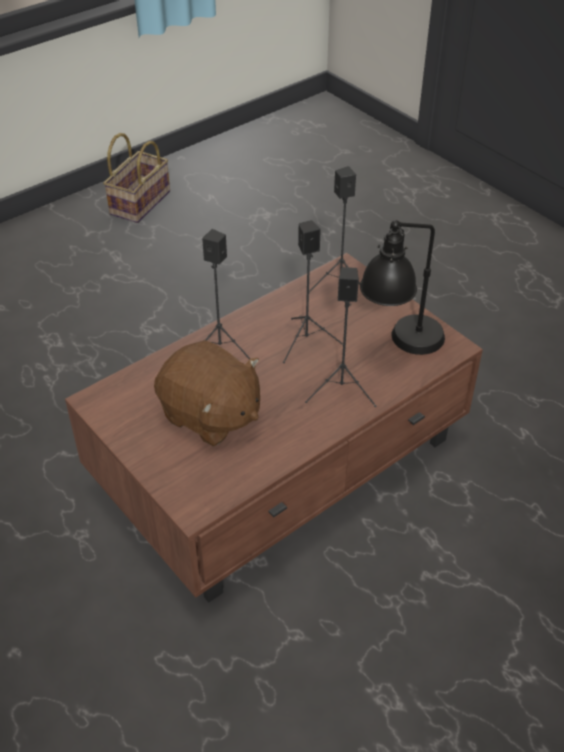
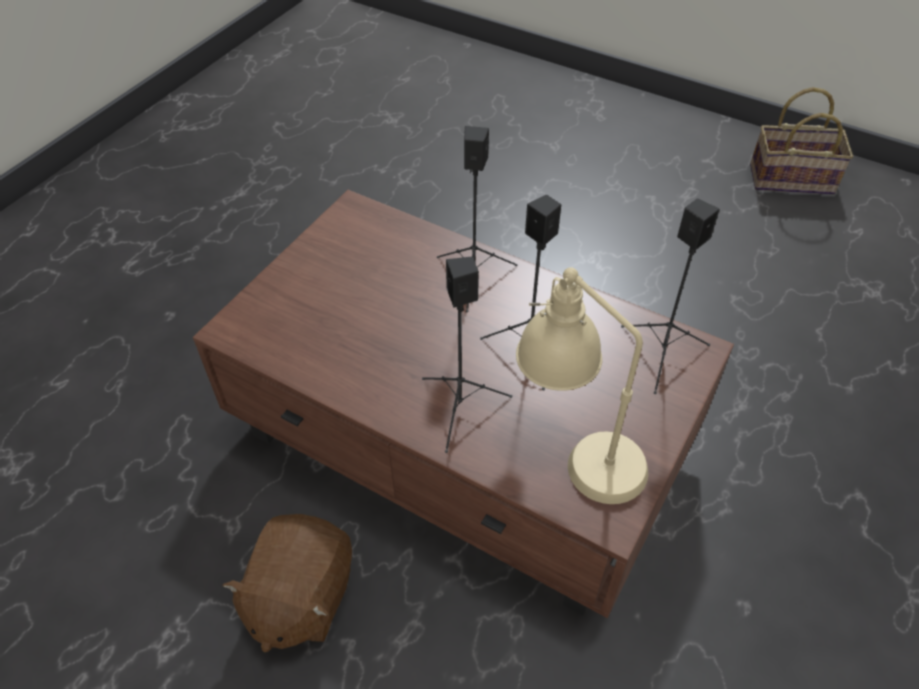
camera: 70 degrees right, 5 degrees up
(210, 416) = (366, 301): brown plush toy -> brown plush toy (300, 597)
(400, 346) = (575, 451): black table lamp -> beige table lamp

